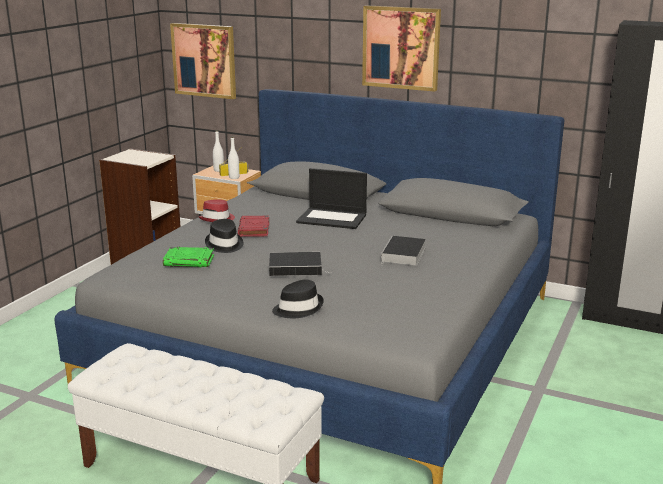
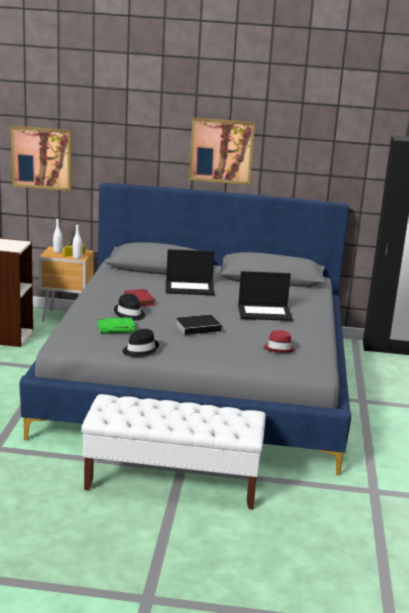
camera: 20 degrees left, 0 degrees up
(217, 219) = (101, 294): red hat -> red hat (279, 348)
(298, 308) = (225, 356): black hat -> black hat (140, 350)
(403, 255) = (265, 312): book -> laptop

